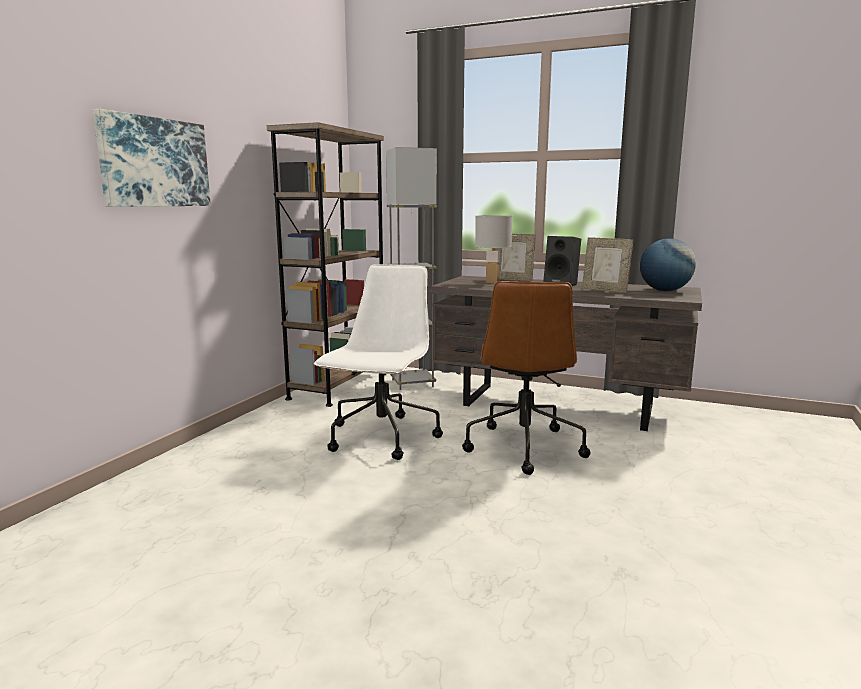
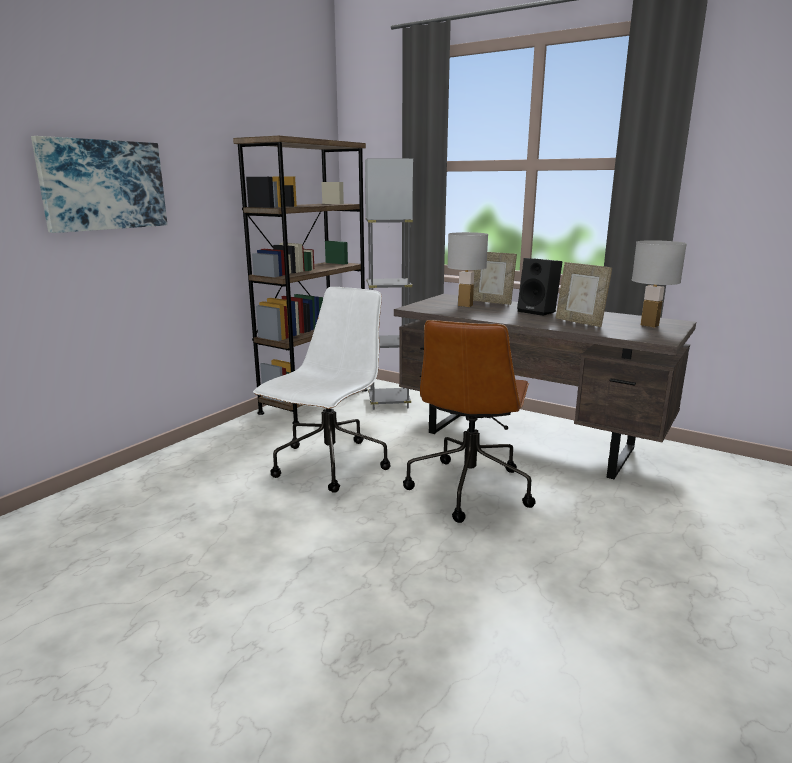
camera: 10 degrees right, 5 degrees up
(664, 291) = (649, 325): globe -> white table lamp

